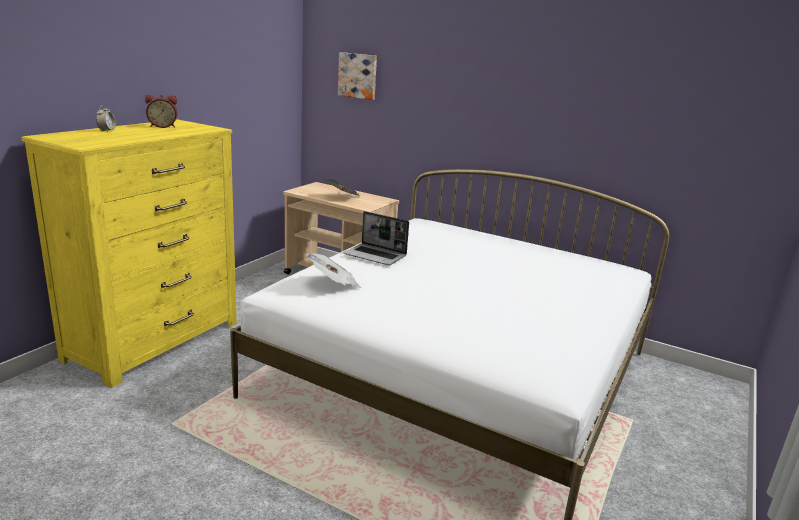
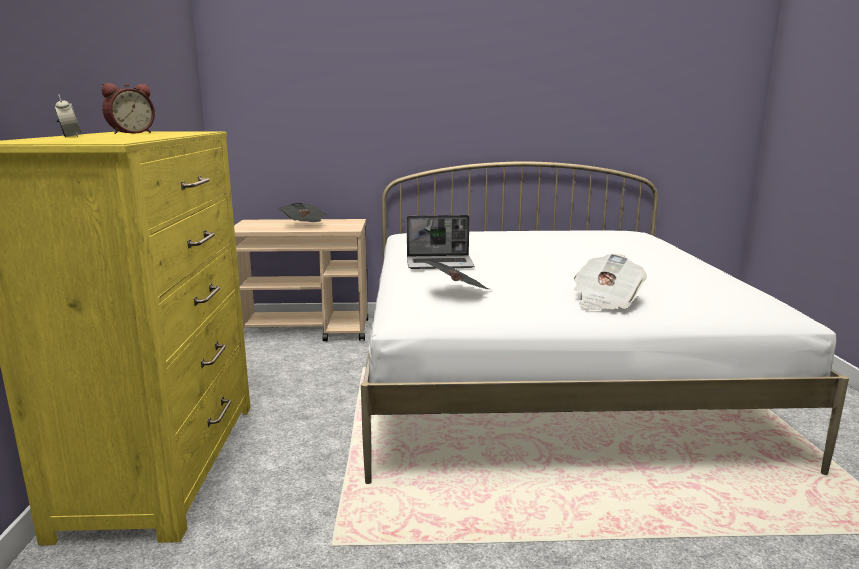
camera: 30 degrees left, 5 degrees down
(358, 75) = (288, 77): picture -> none
(420, 324) = (605, 301): none -> newspaper

